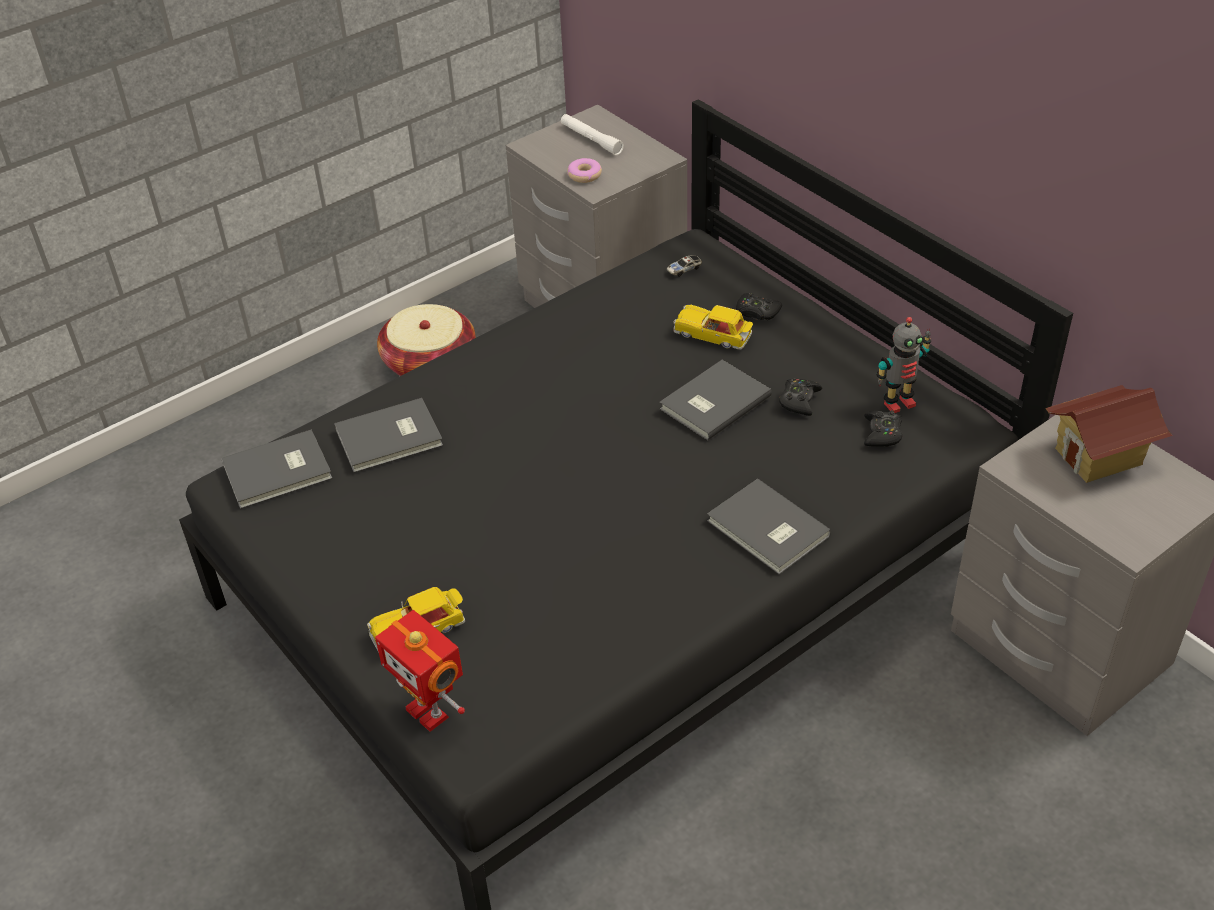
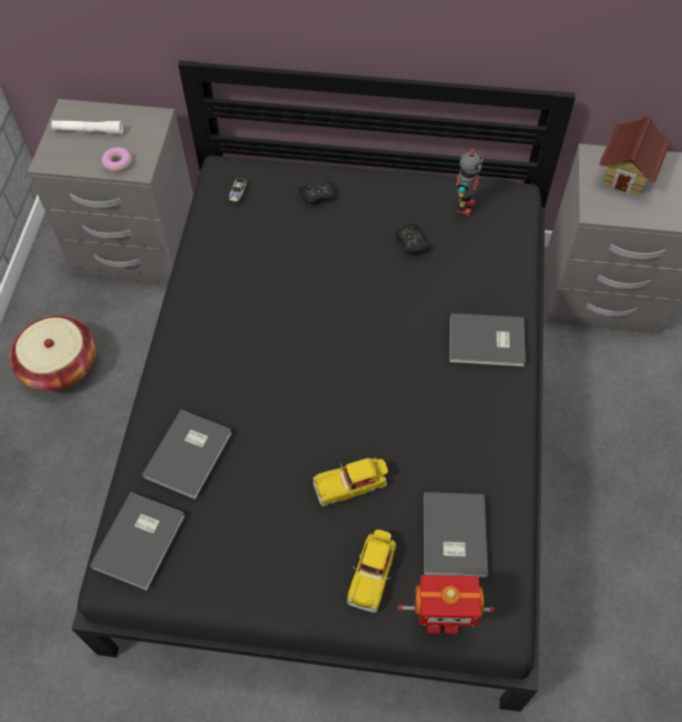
camera: 45 degrees left, 15 degrees up
(712, 402) = (364, 278): grey book -> grey book (452, 536)
(714, 335) = (310, 229): toy car -> toy car (351, 484)
(882, 434) = (478, 233): black game controller -> none

